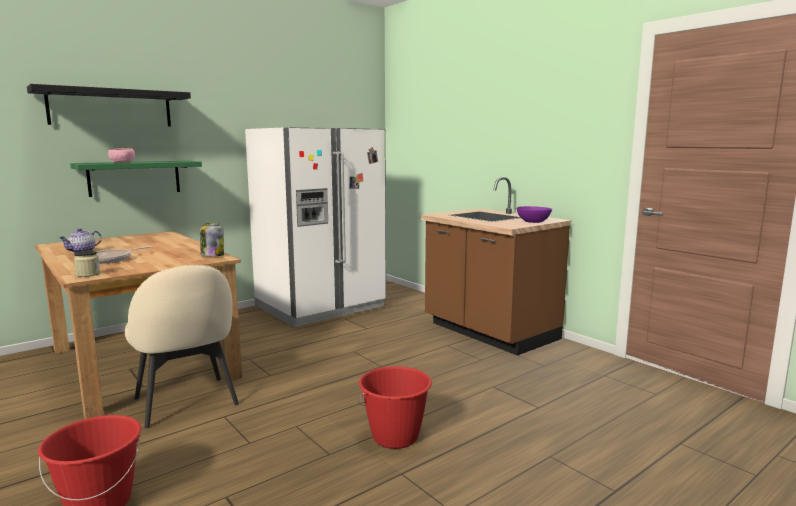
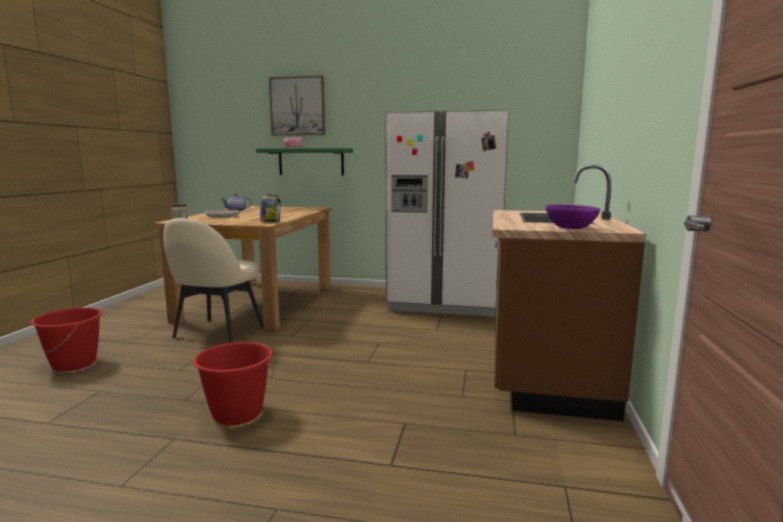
camera: 50 degrees right, 0 degrees up
(111, 108) = (298, 106): black shelf -> picture

